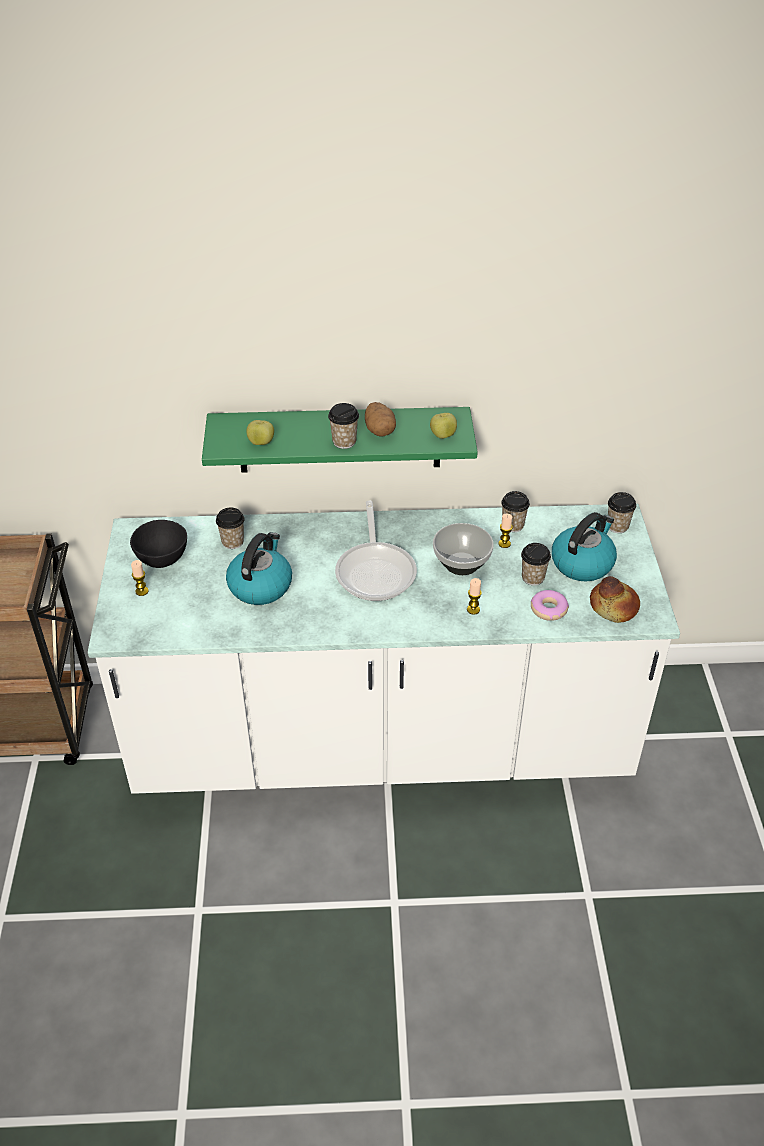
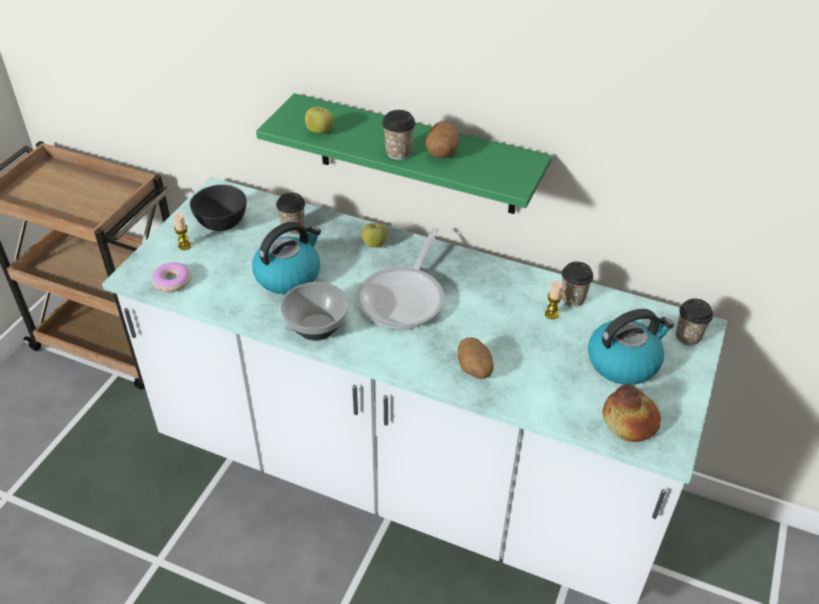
camera: 25 degrees right, 0 degrees up
(443, 435) = (502, 175): apple -> apple (374, 244)
(461, 565) = (492, 320): bowl -> bowl (315, 328)
(473, 609) = (475, 369): candle -> potato
(533, 578) = (559, 359): cup -> none
(548, 609) = (555, 398): donut -> donut (172, 282)

